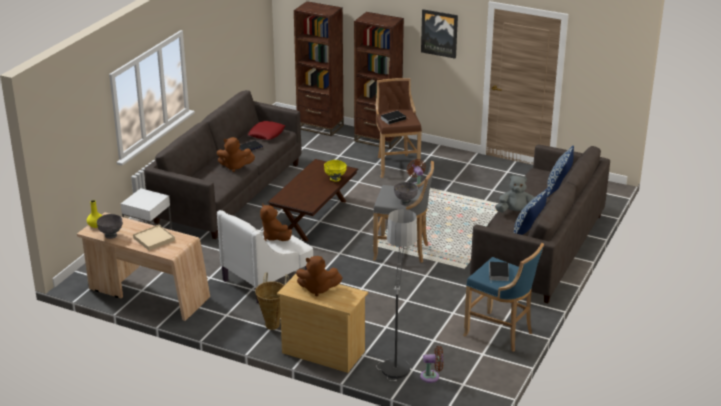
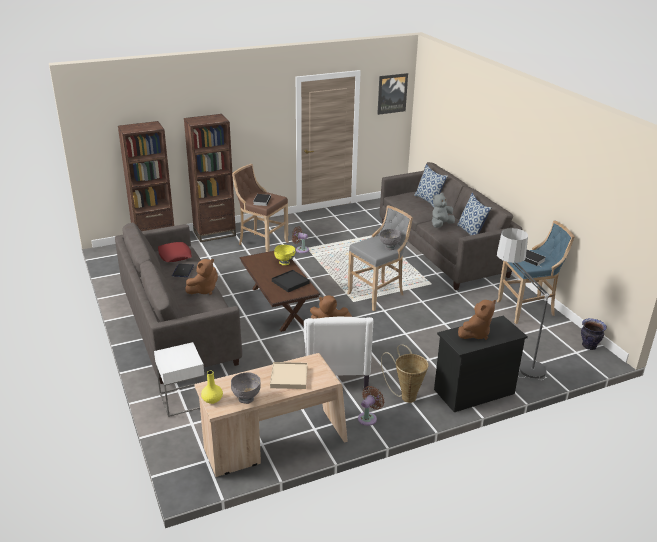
camera: 50 degrees left, 0 degrees up
(309, 194) = (290, 282): none -> black tray
(323, 352) = (473, 391): beige dresser -> black dresser
(432, 376) = (554, 360): brown fan -> brown fan (368, 418)
(439, 33) = (254, 118): picture -> picture (392, 93)
(485, 388) = (589, 346): none -> vase

